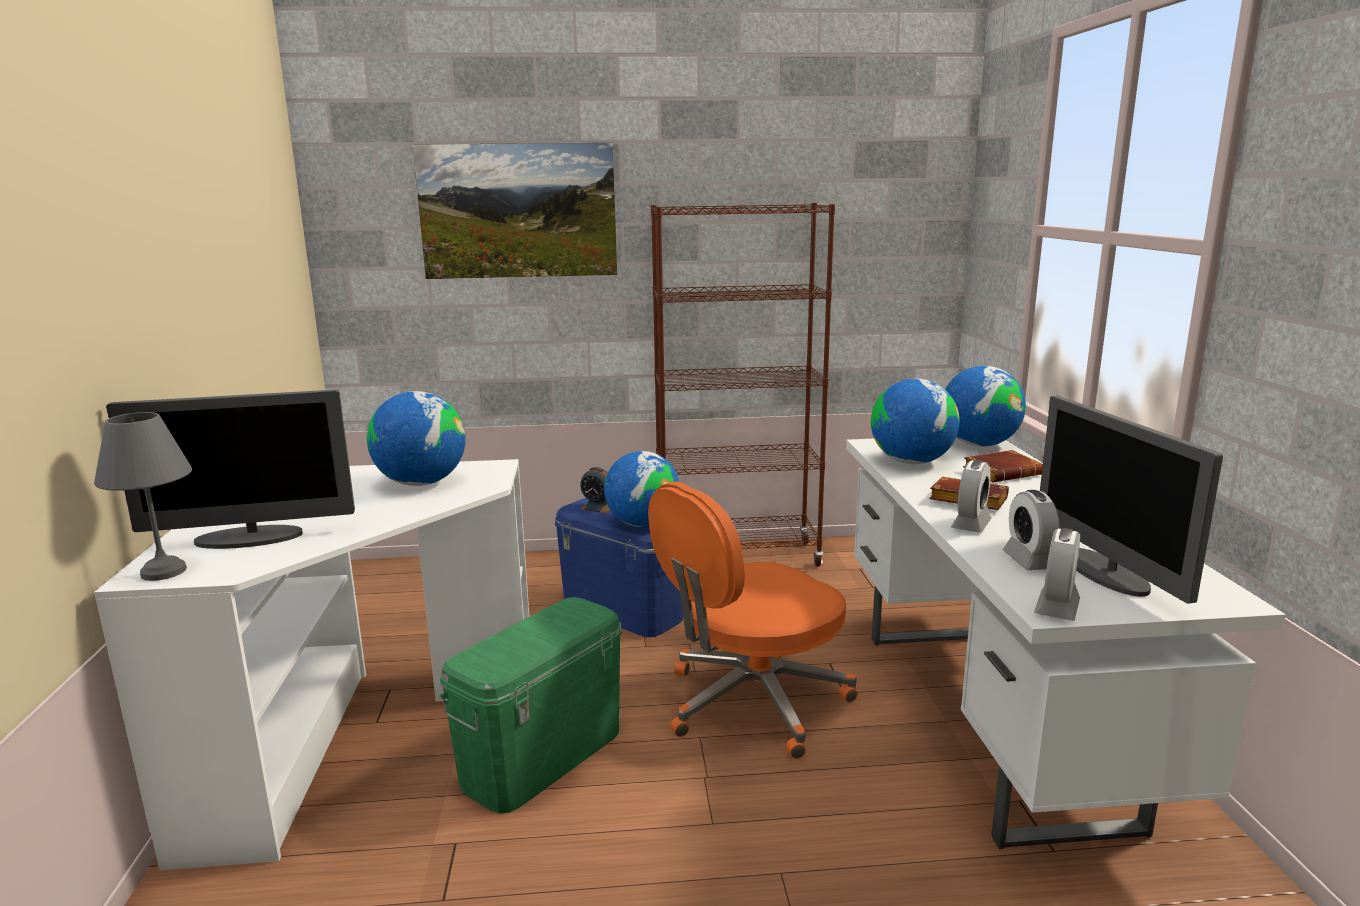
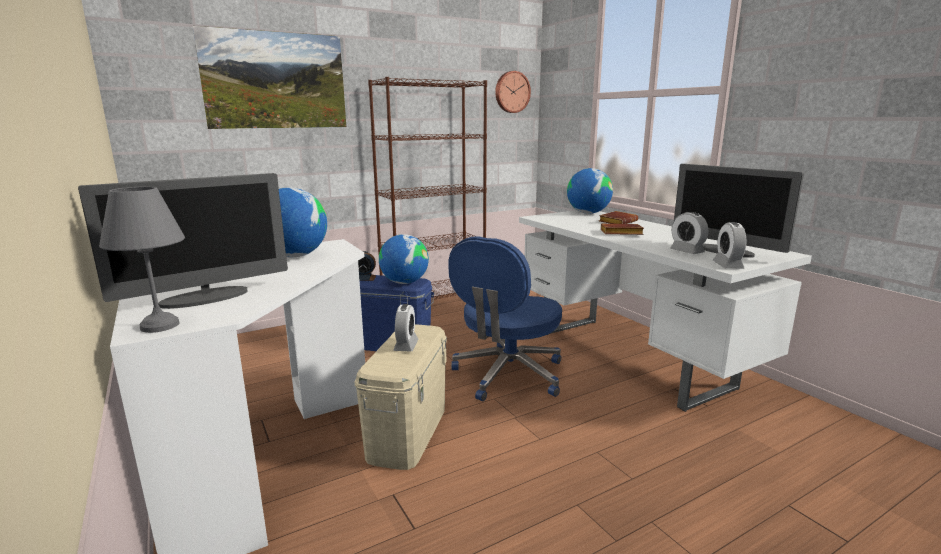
camera: 25 degrees left, 0 degrees up
(543, 756) = (407, 431): green storage box -> beige storage box
(752, 703) = (507, 375): orange office chair -> blue office chair
(911, 213) = (511, 92): none -> wall clock
(911, 462) = (568, 222): globe -> none
(971, 524) = (638, 242): alarm clock -> alarm clock (406, 346)

